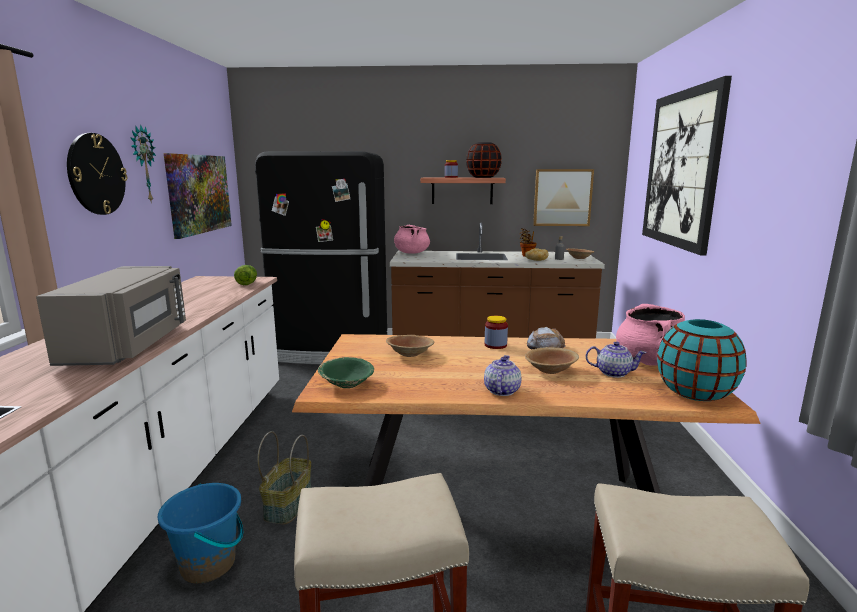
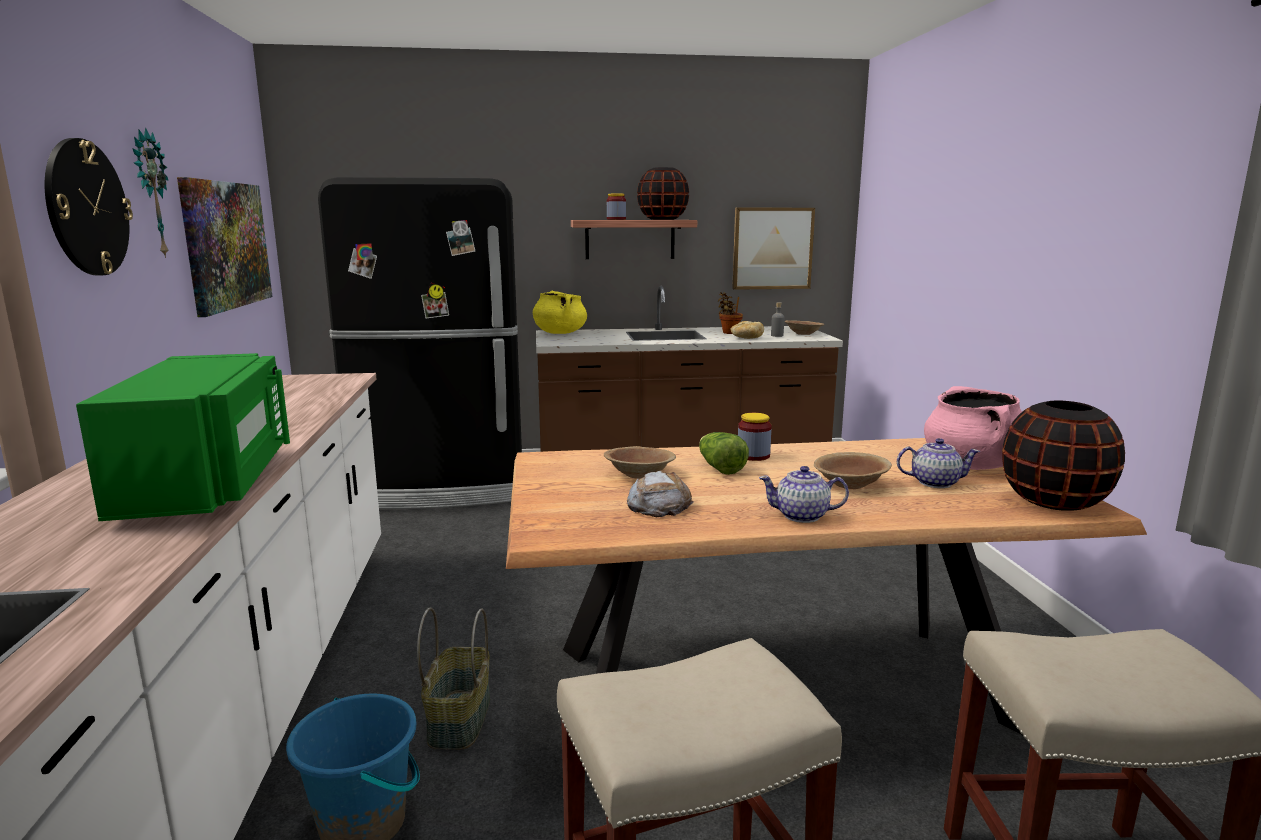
camera: 10 degrees left, 0 degrees up
(130, 345) = (209, 483): grey microwave -> green microwave
(246, 283) = (334, 383): lettuce -> lettuce (720, 468)
(346, 384) = (573, 522): green bowl -> none
(412, 253) = (560, 333): pink cooking pot -> yellow cooking pot
(501, 391) = (802, 516): teapot -> teapot turned 90 degrees counterclockwise
(545, 346) = (822, 453): bread -> bread (659, 504)
(681, 169) = (955, 205): picture -> none
(695, 394) = (1054, 502): turquoise vase -> black vase

